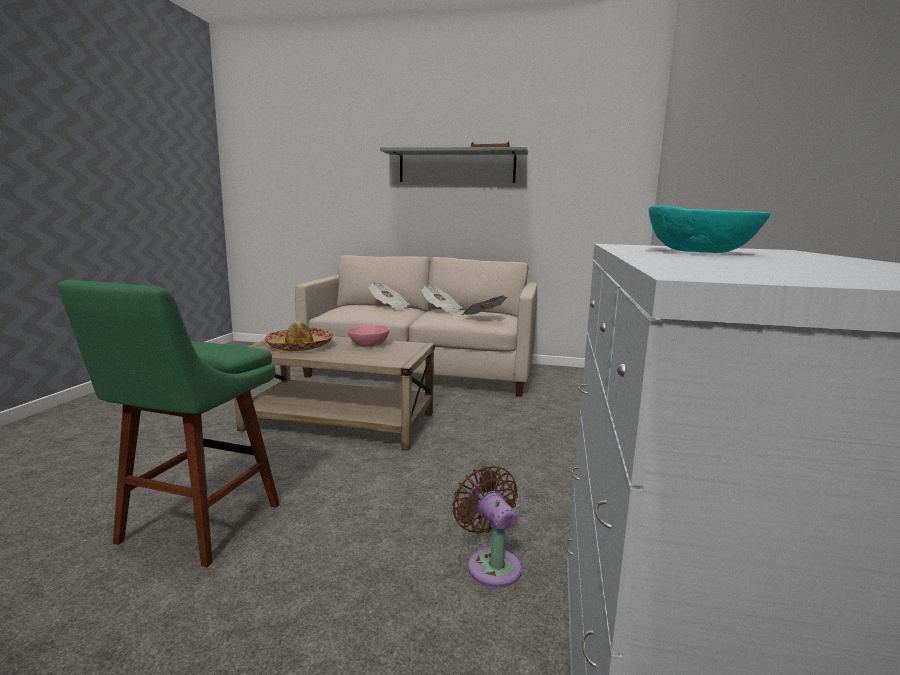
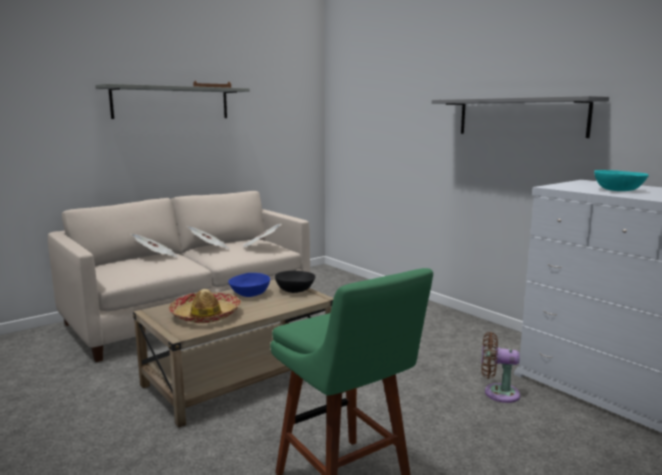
camera: 50 degrees left, 0 degrees up
(368, 345) = (250, 294): pink bowl -> blue bowl
(404, 352) = (295, 290): none -> black bowl
(767, 138) = (520, 117): none -> grey shelf

